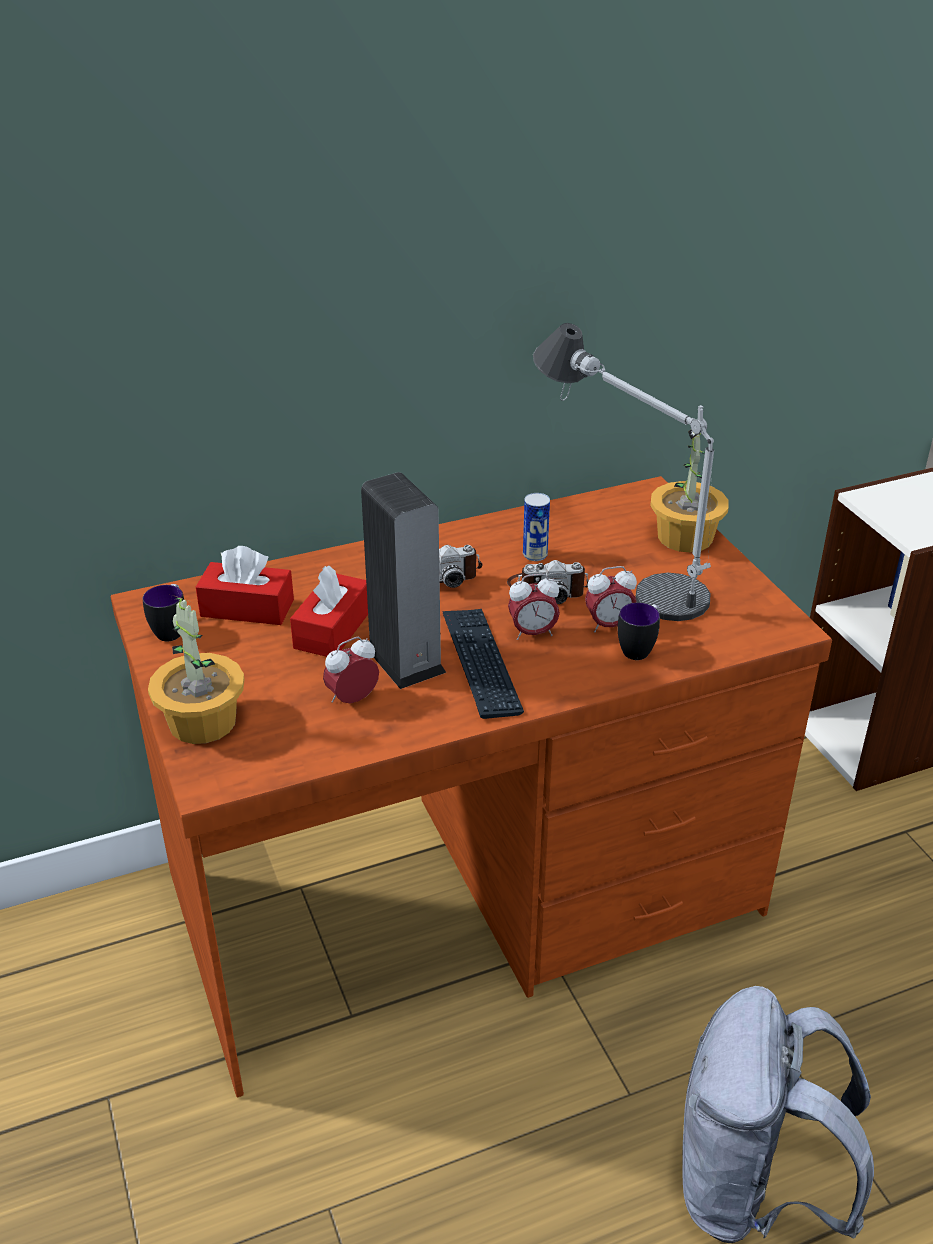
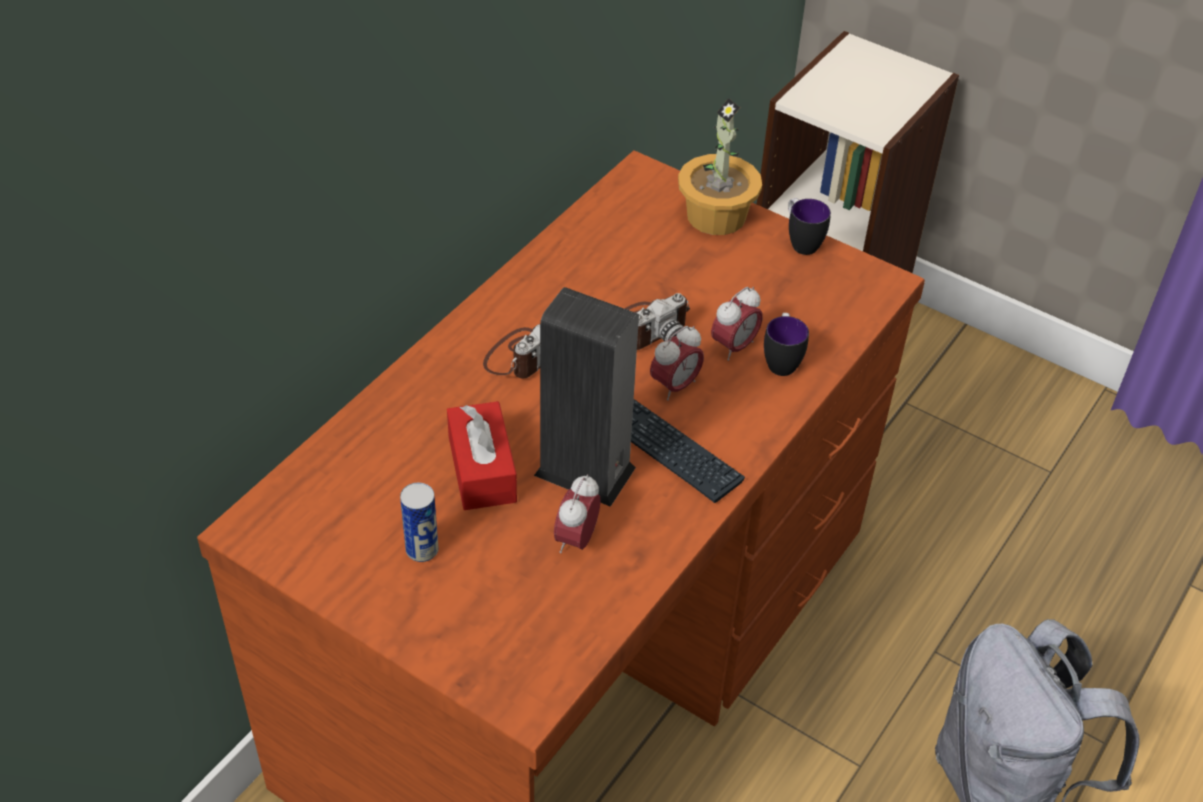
camera: 35 degrees left, 10 degrees up
(171, 629) = (312, 547): mug -> mug (801, 242)
(201, 722) = (454, 639): potted plant -> none
(247, 608) = (369, 484): red tissue box -> none
(535, 555) = (598, 294): can -> can (422, 550)
(620, 563) = (684, 270): table lamp -> none

